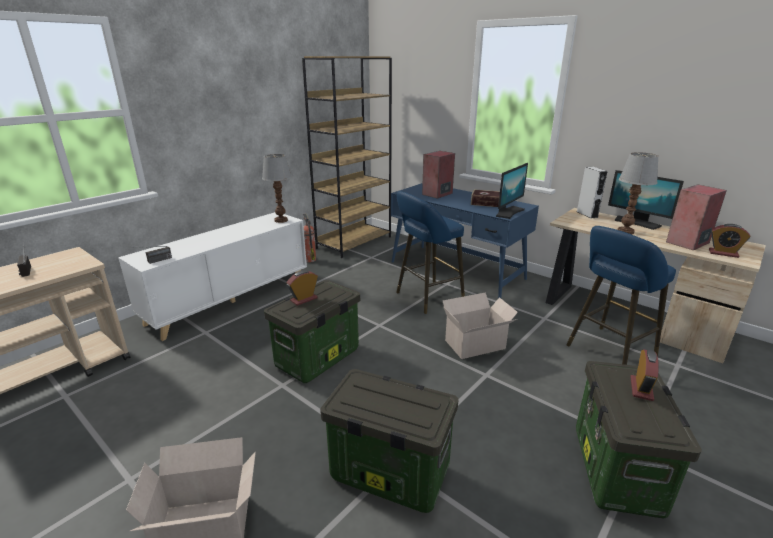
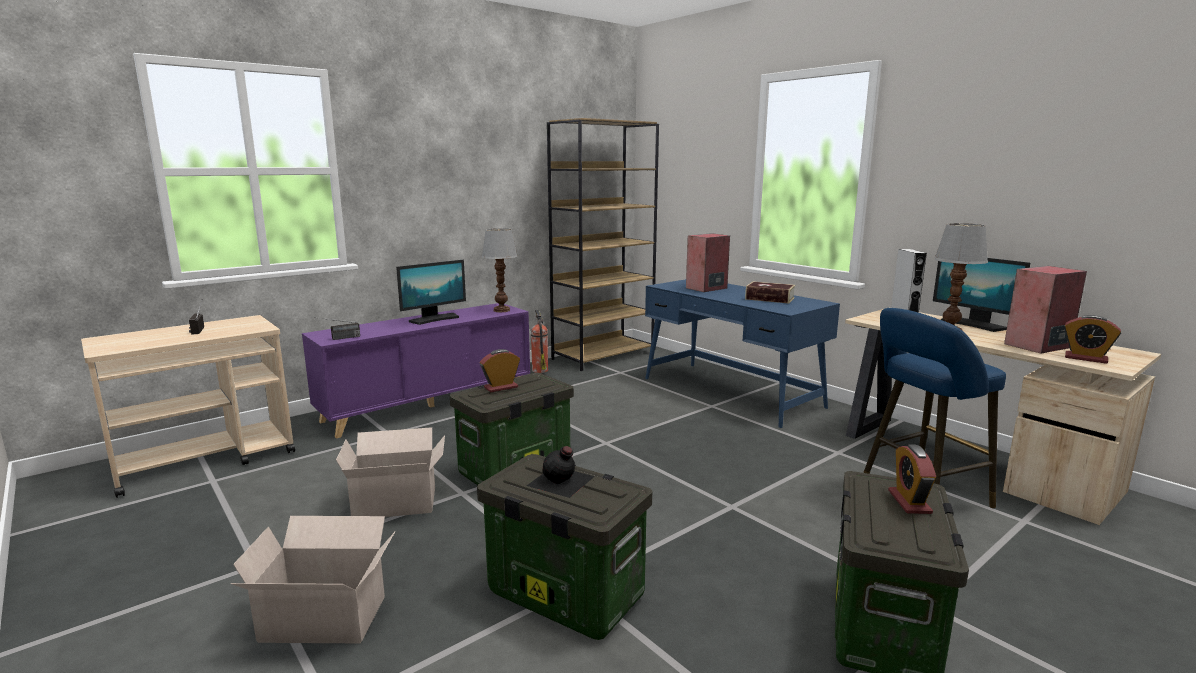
camera: 10 degrees right, 10 degrees down
(231, 300) = (429, 404): white cabinet -> purple cabinet
(387, 398) = (561, 481): none -> black bottle
(426, 297) = (679, 419): blue stool -> none
(476, 344) = (730, 473): cardboard box -> cardboard box (398, 503)
(509, 212) = (793, 308): monitor -> monitor (434, 319)
(641, 388) = (909, 502): alarm clock -> alarm clock turned 150 degrees clockwise

